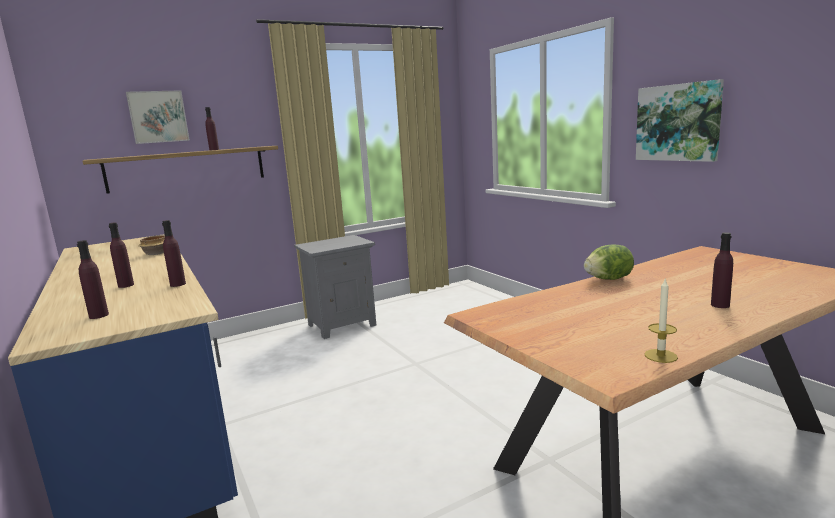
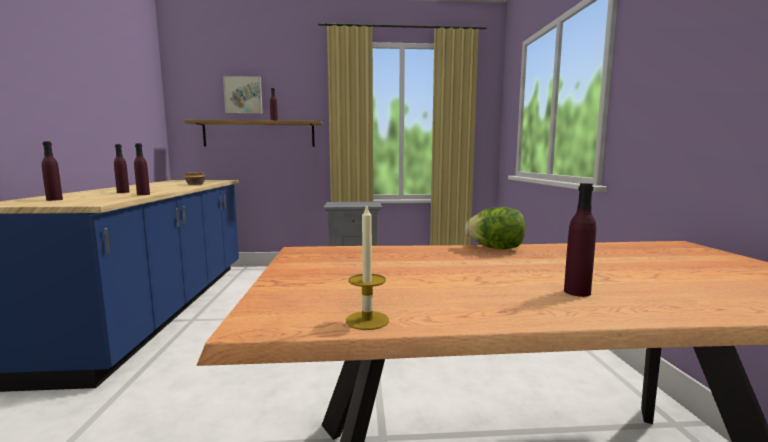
camera: 25 degrees right, 5 degrees down
(678, 122) = (672, 84): picture -> none

